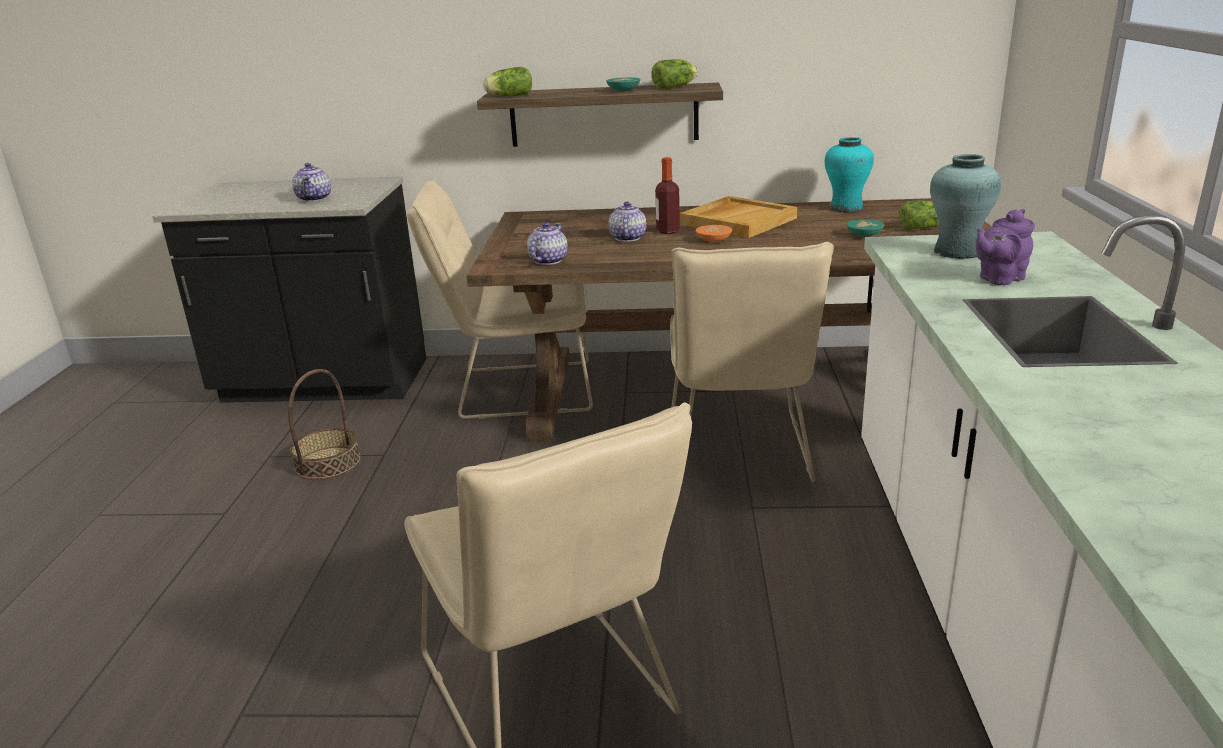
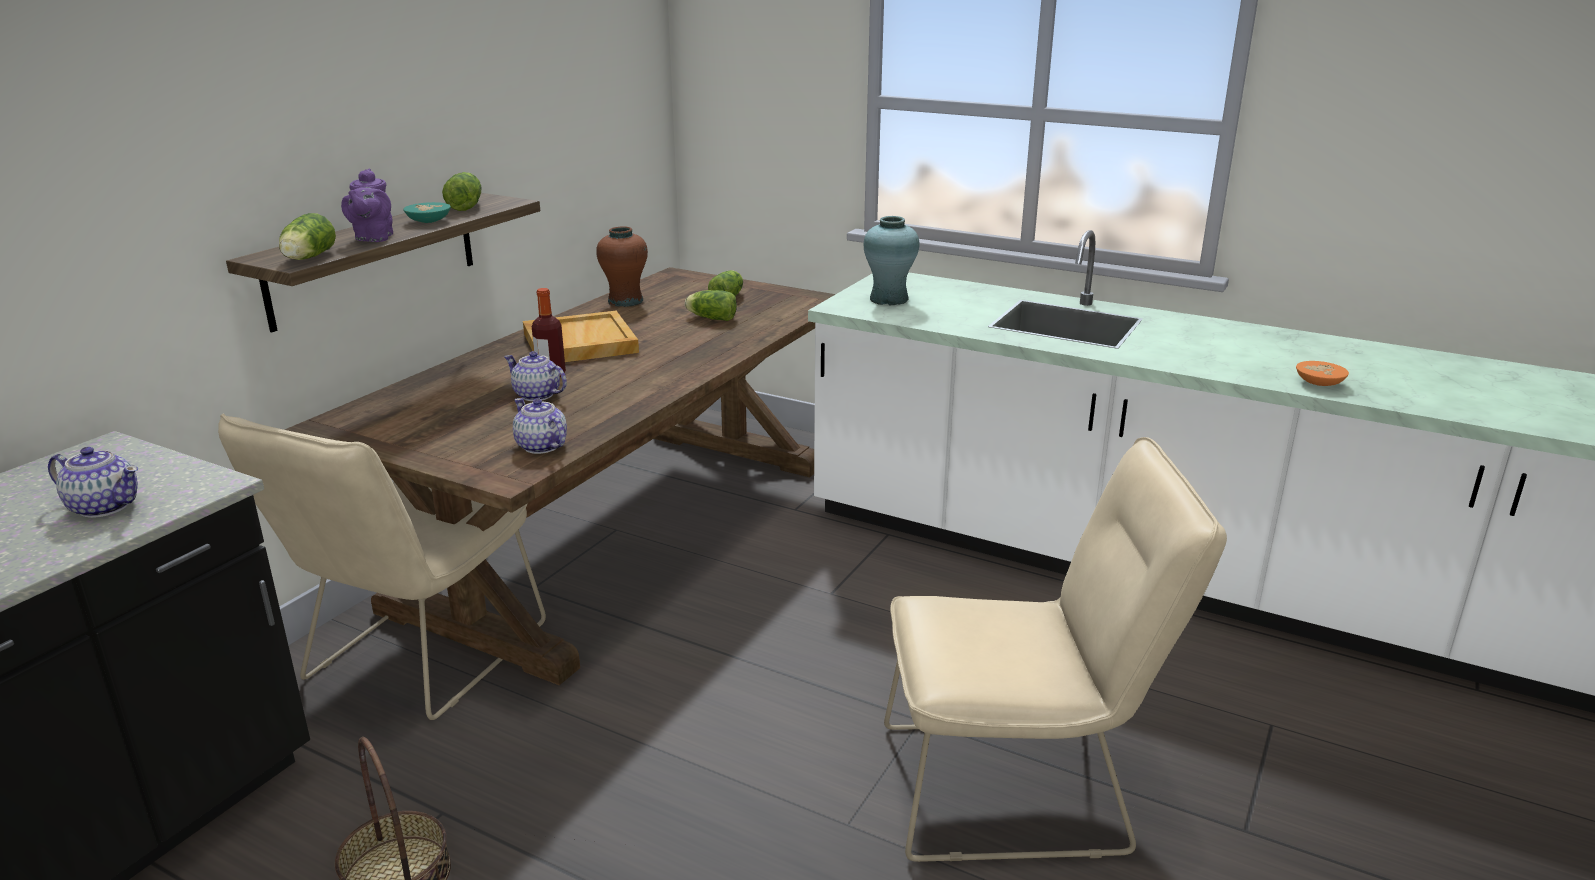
camera: 65 degrees left, 0 degrees up
(713, 240) = (618, 365): orange bowl -> orange bowl (1317, 383)
(738, 454) = (739, 569): beige chair -> none
(846, 208) = (626, 301): turquoise vase -> brown vase
(863, 235) = (710, 318): turquoise bowl -> lettuce
(998, 279) = (961, 307): purple teapot -> purple teapot (373, 238)

